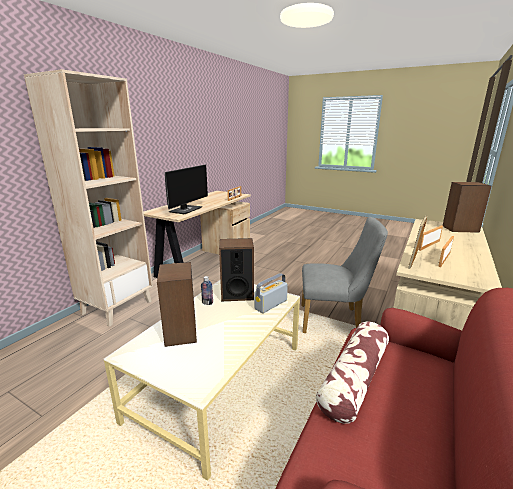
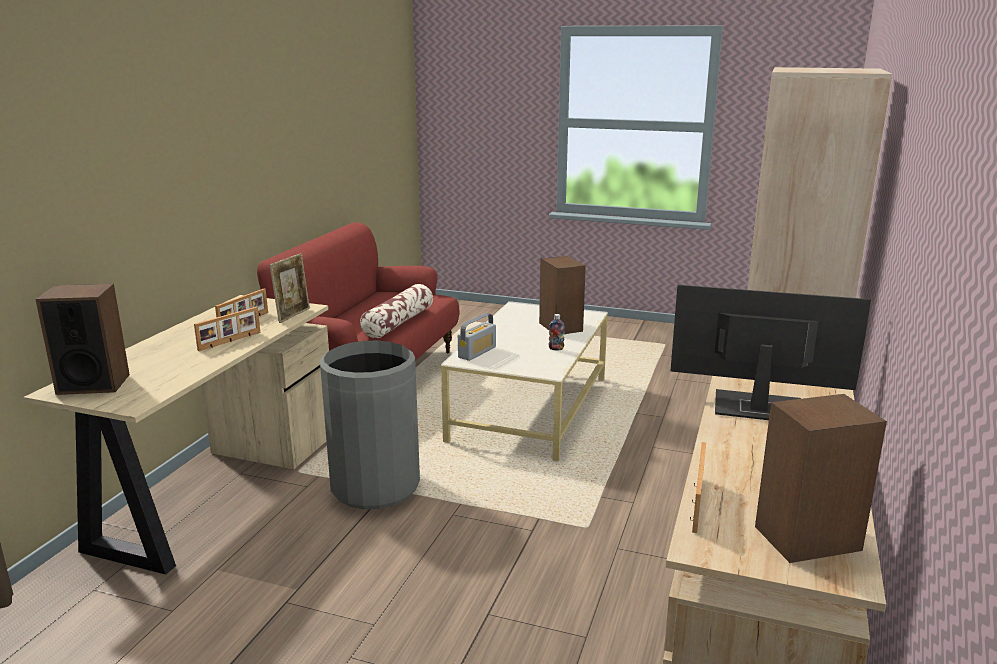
camera: 170 degrees right, 0 degrees up
(186, 210) = (756, 408): monitor -> monitor turned 90 degrees clockwise
(237, 294) = (525, 359): speaker -> speaker (808, 538)
(334, 320) = (375, 486): grey chair -> grey trash can

